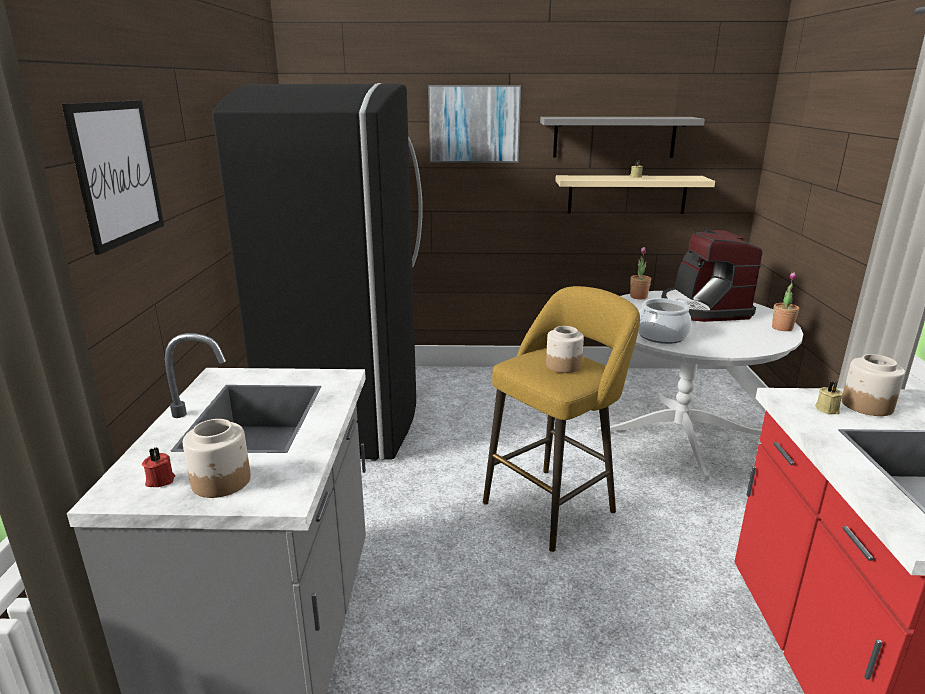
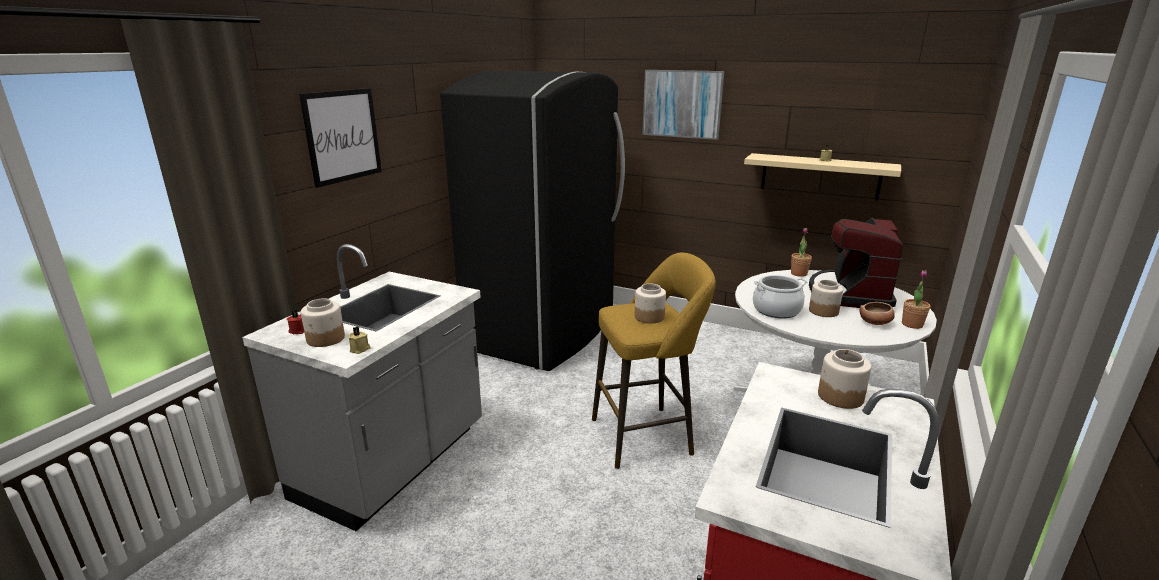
camera: 25 degrees right, 0 degrees up
(614, 137) = (810, 121): grey shelf -> none
(700, 329) = (823, 311): none -> jar
(754, 332) = (875, 323): none -> bowl
(827, 409) = (797, 391): beige candle -> beige candle (360, 349)

